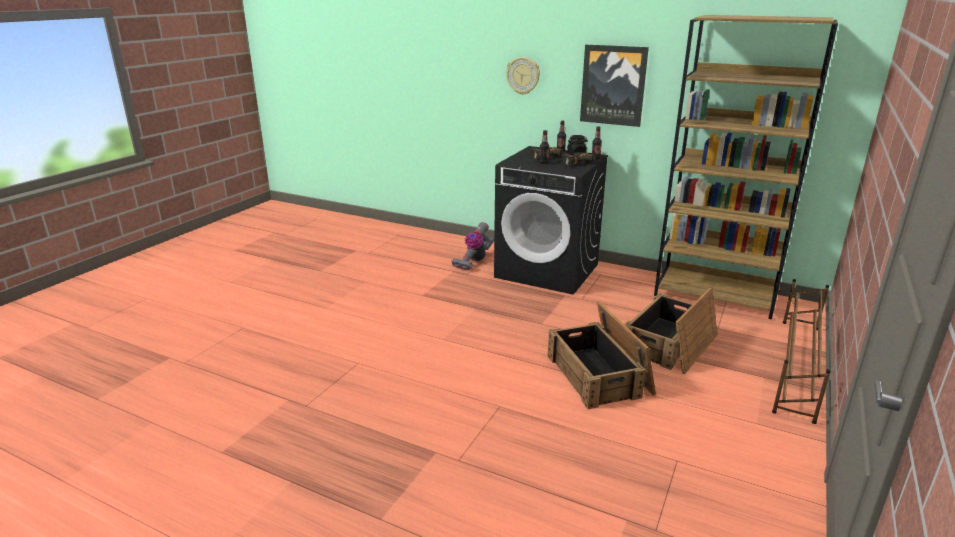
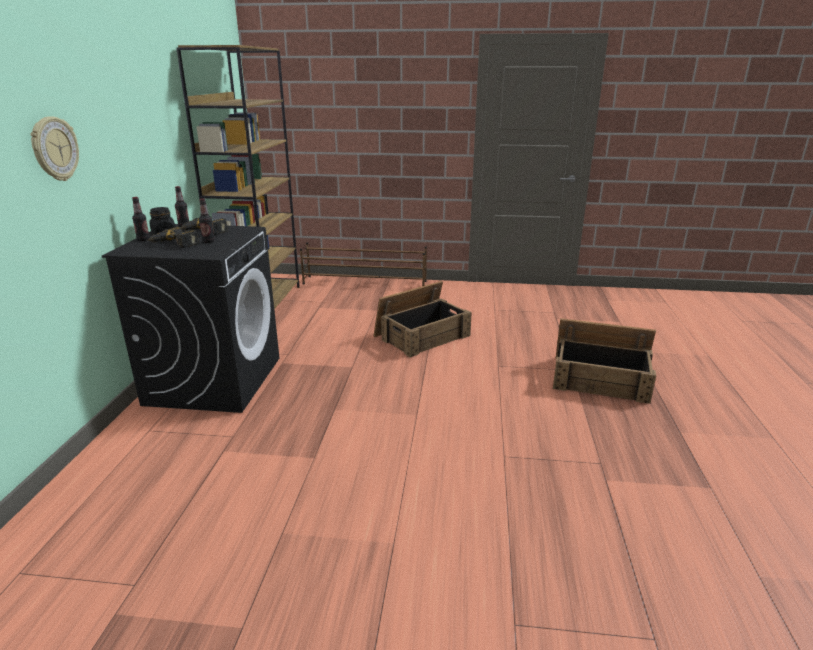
camera: 110 degrees left, 0 degrees up
(474, 260) = (180, 440): vacuum cleaner -> none
(613, 85) = (140, 137): picture -> none
(670, 344) = (358, 315): crate -> crate (600, 378)

